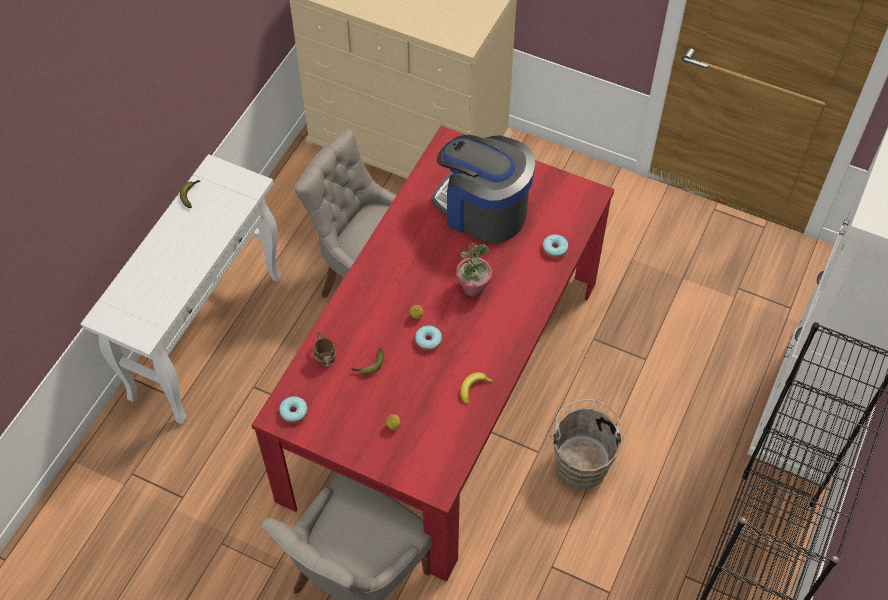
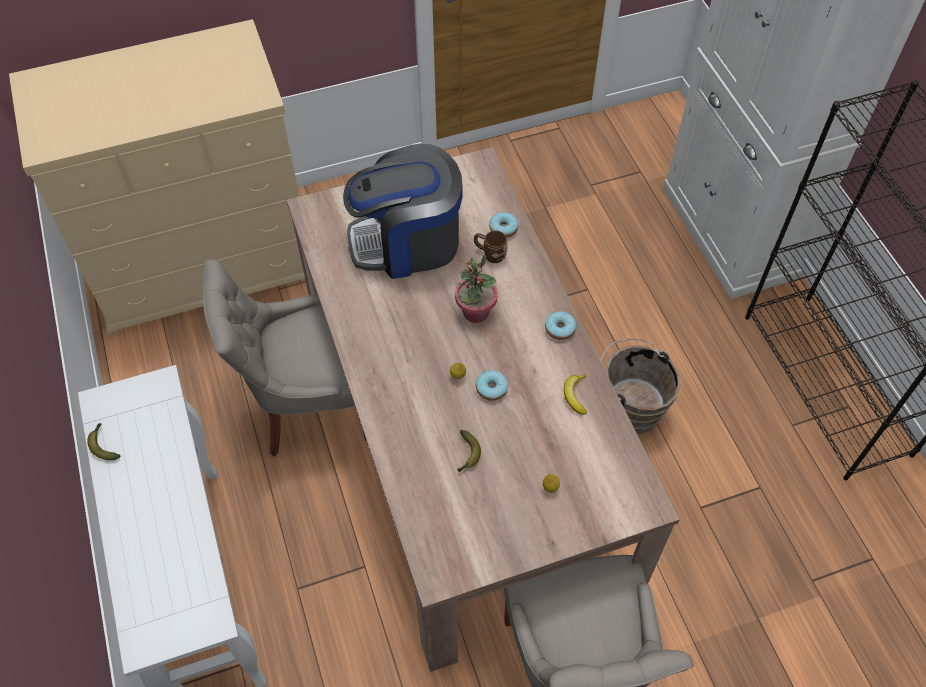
camera: 45 degrees left, 0 degrees up
(294, 412) = (449, 557): donut -> donut (560, 329)
(324, 355) = (416, 481): brown mug -> brown mug (490, 254)
(444, 387) = (463, 441): red dining table -> beige dining table

